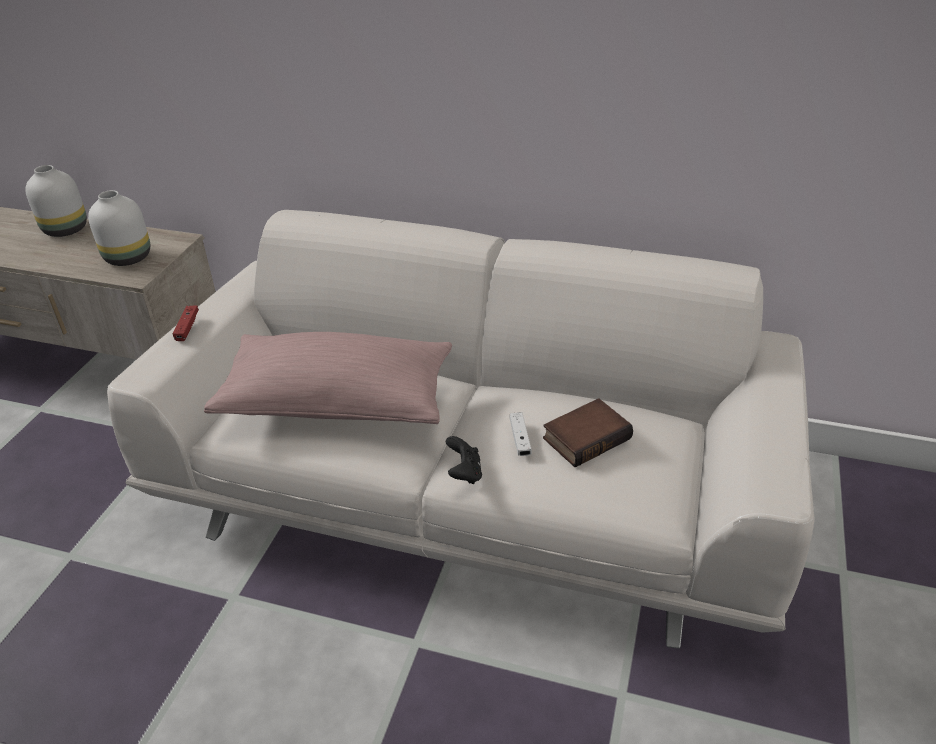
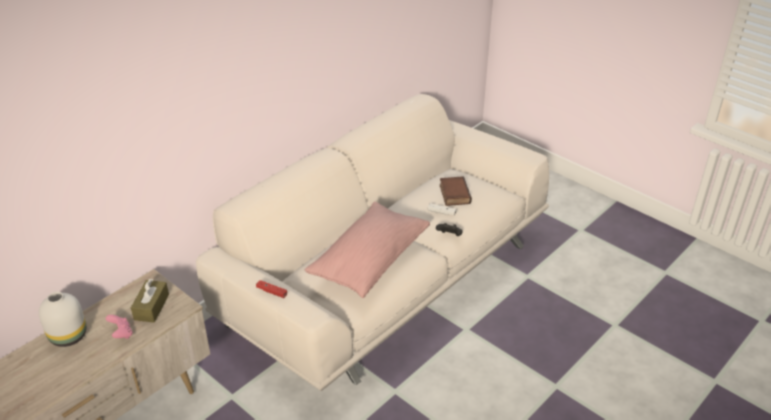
camera: 65 degrees left, 0 degrees up
(76, 256) = (121, 334): none -> pink game controller
(129, 257) = (151, 307): white vase -> brown tissue box

